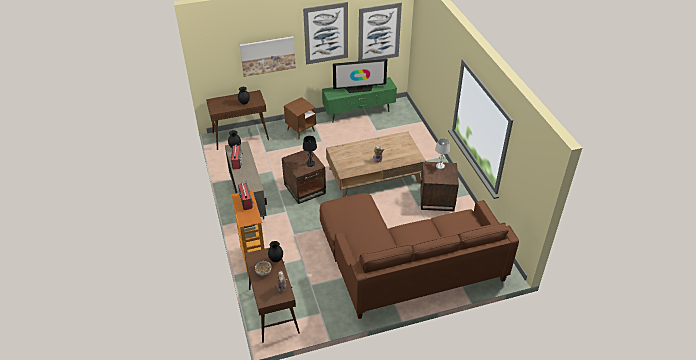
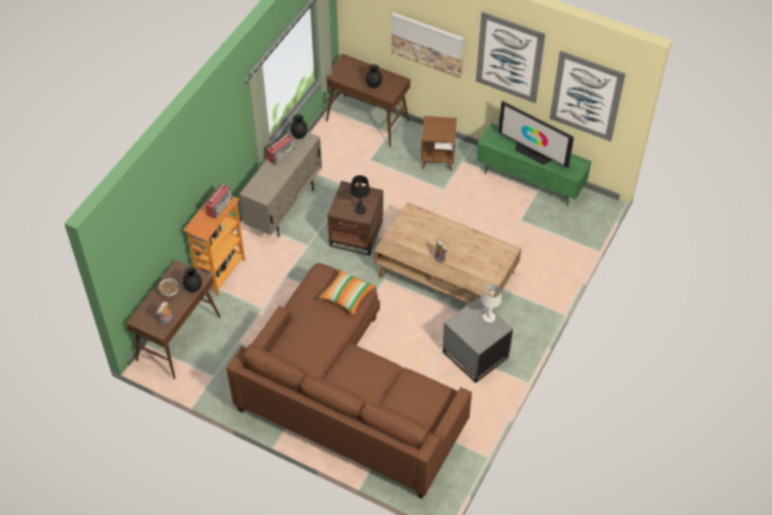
camera: 45 degrees right, 10 degrees up
(360, 205) = (346, 295): none -> pillow
(437, 200) = (474, 355): brown side table -> grey side table

